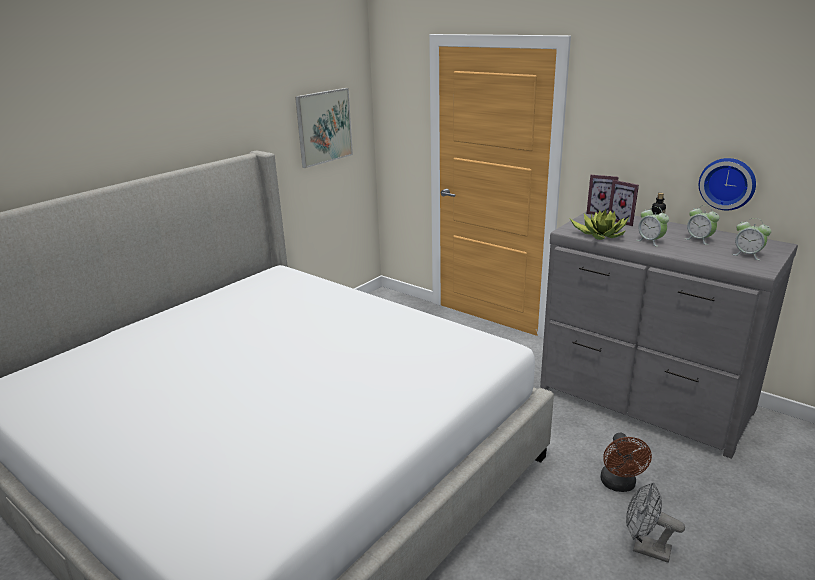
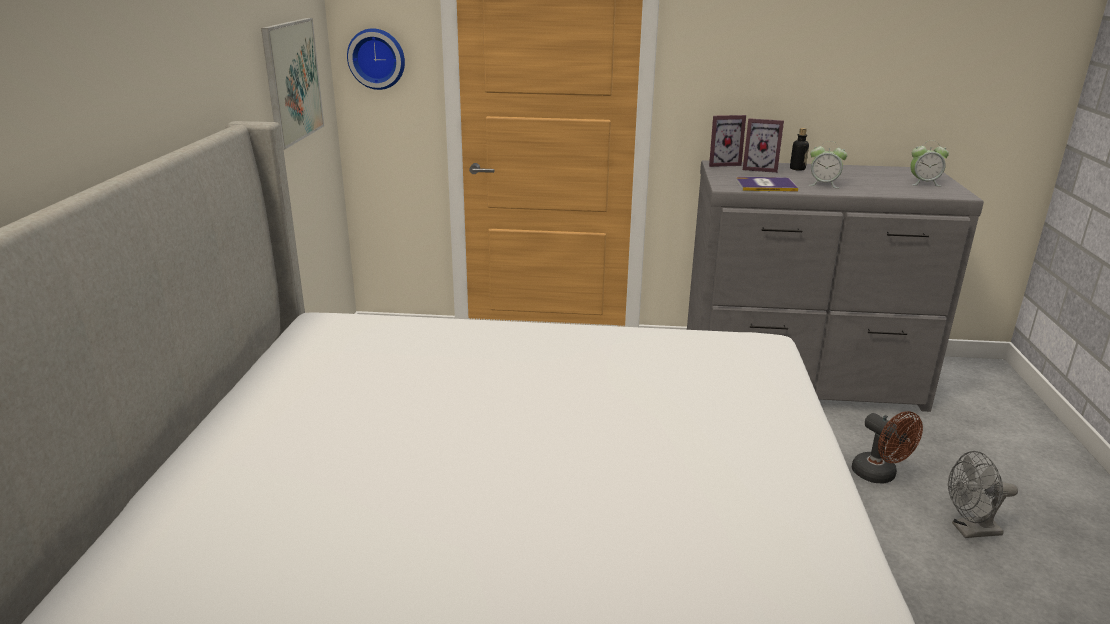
camera: 35 degrees left, 0 degrees up
(600, 234) = (765, 185): potted plant -> book
(699, 240) = (860, 176): alarm clock -> none
(728, 183) = (861, 110): wall clock -> wall clock (377, 58)

